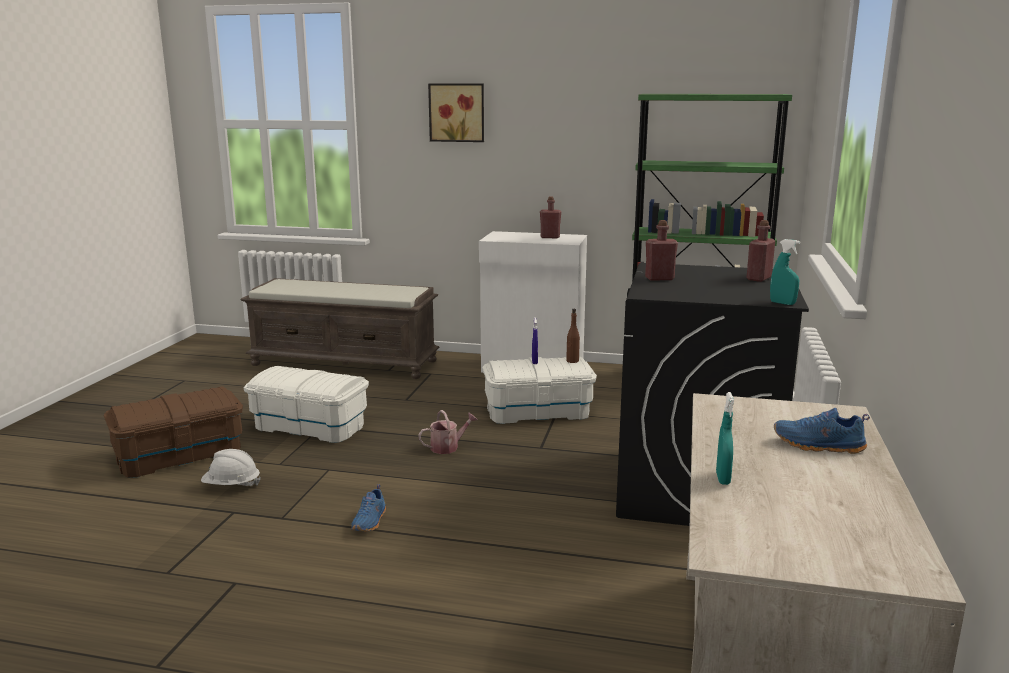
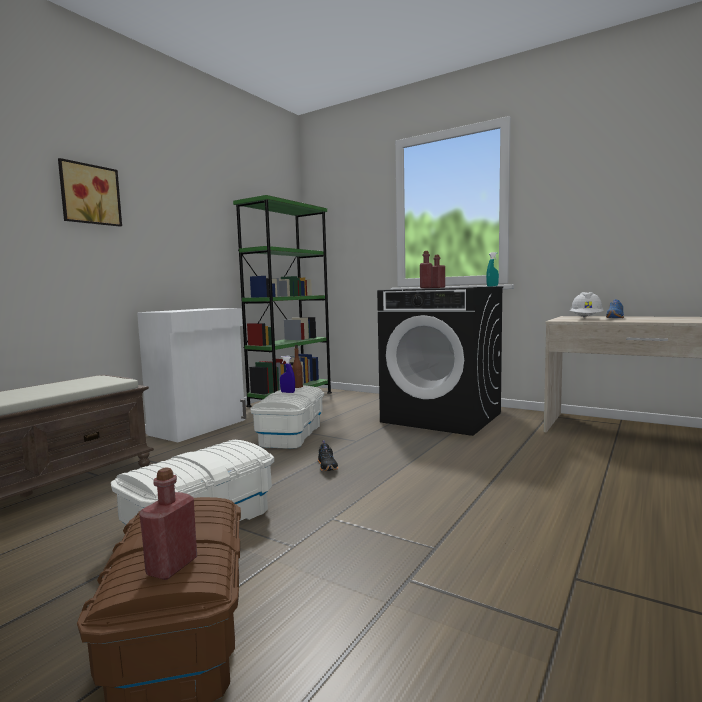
camera: 70 degrees left, 10 degrees down
(231, 486) = (332, 581): white hard hat -> white hard hat (586, 319)
(370, 522) = (457, 505): blue shoe -> none
(448, 447) = (328, 466): watering can -> black shoe
(550, 237) = (200, 309): red bottle -> red bottle (172, 566)
(723, 478) = (667, 321): turquoise spray bottle -> none

